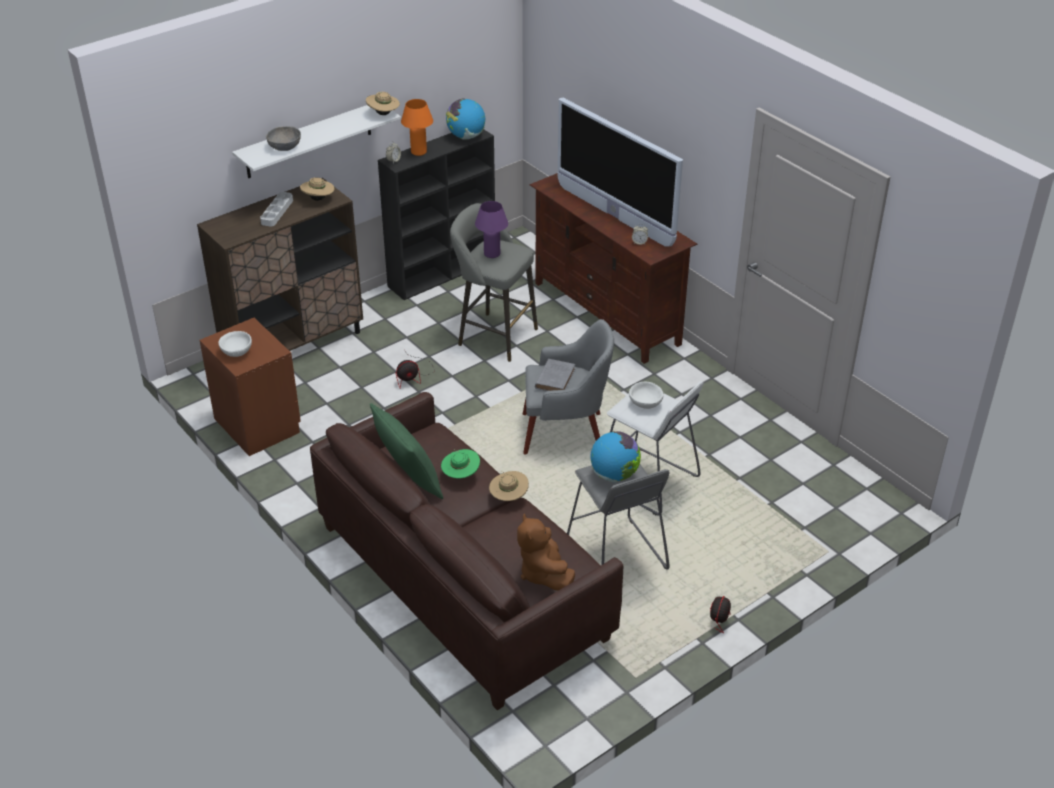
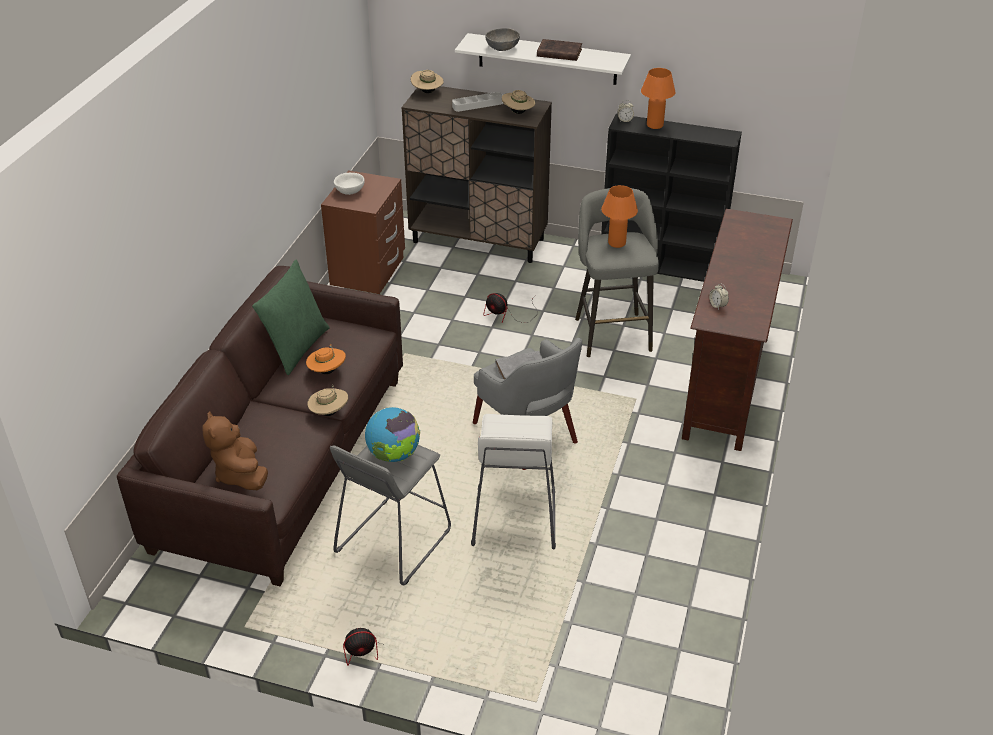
camera: 55 degrees right, 0 degrees up
(331, 128) = (558, 53): none -> brown book
(383, 114) = (612, 64): beige hat -> beige hat (427, 92)
(460, 475) = (327, 371): green hat -> orange hat
(466, 136) = (713, 135): globe -> none
(492, 254) = (616, 243): purple table lamp -> orange table lamp
(543, 573) = (240, 474): brown plush toy -> brown plush toy turned 60 degrees counterclockwise
(614, 216) = (741, 273): television -> none
(645, 404) = (518, 431): white bowl -> none

